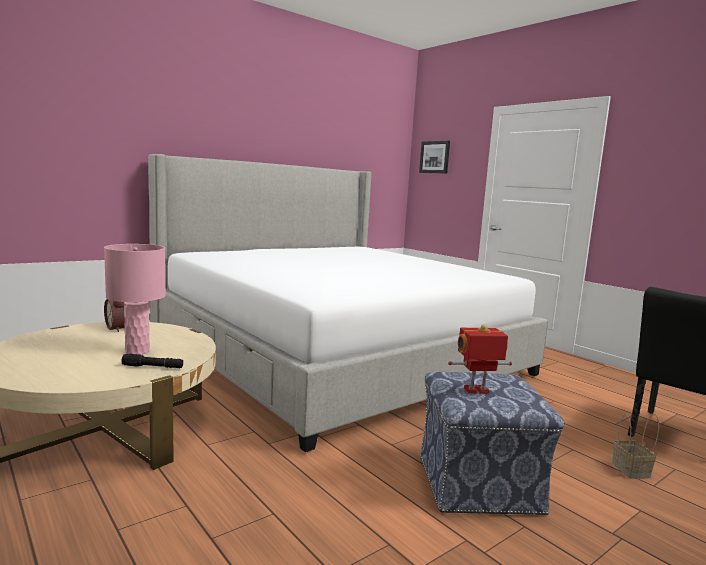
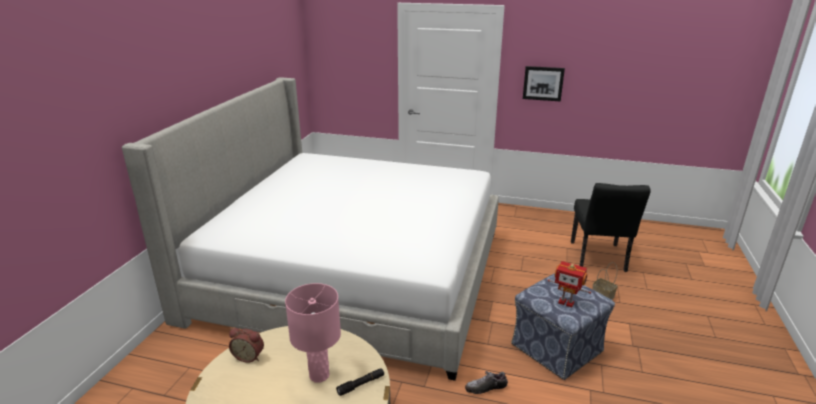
camera: 35 degrees left, 15 degrees up
(330, 473) = (485, 387): none -> shoe
(435, 157) = (336, 46): picture -> picture (543, 83)
(477, 391) = (566, 302): toy robot -> toy robot turned 105 degrees counterclockwise

